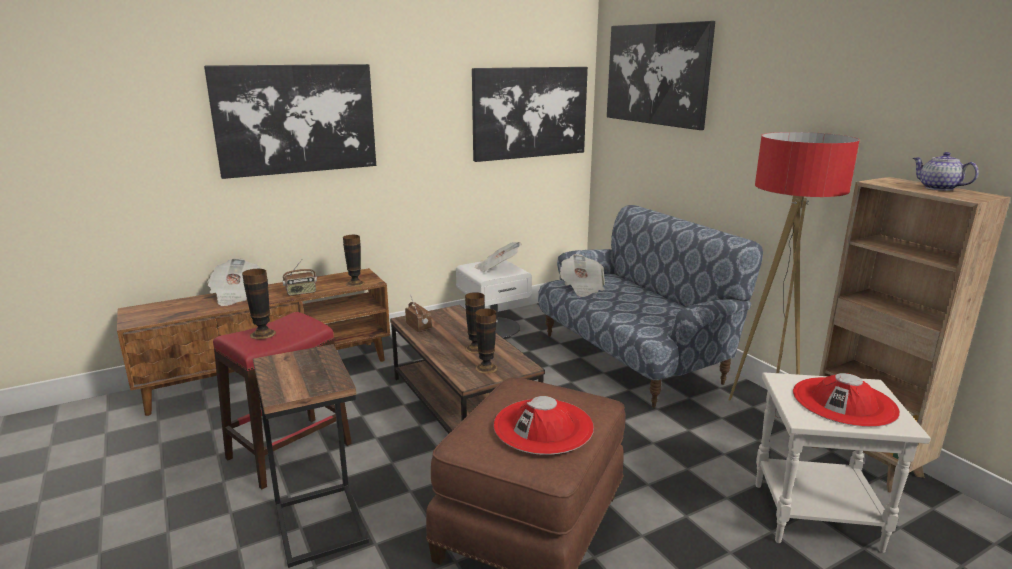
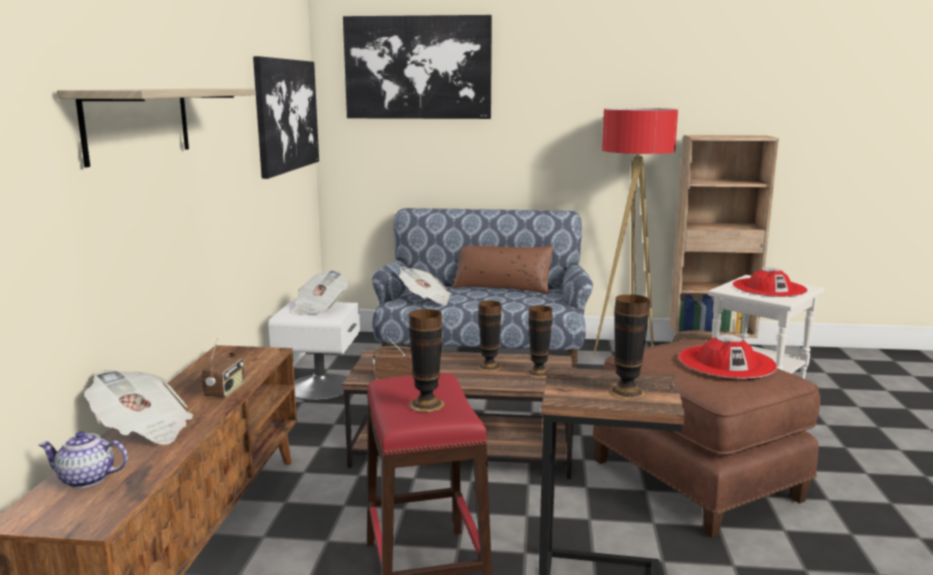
camera: 55 degrees left, 5 degrees down
(296, 119) = (138, 123): picture -> shelf
(355, 283) = (256, 360): vase -> vase (626, 392)
(664, 300) = (502, 288): none -> brown pillow
(938, 188) = (731, 135): teapot -> teapot (86, 479)

